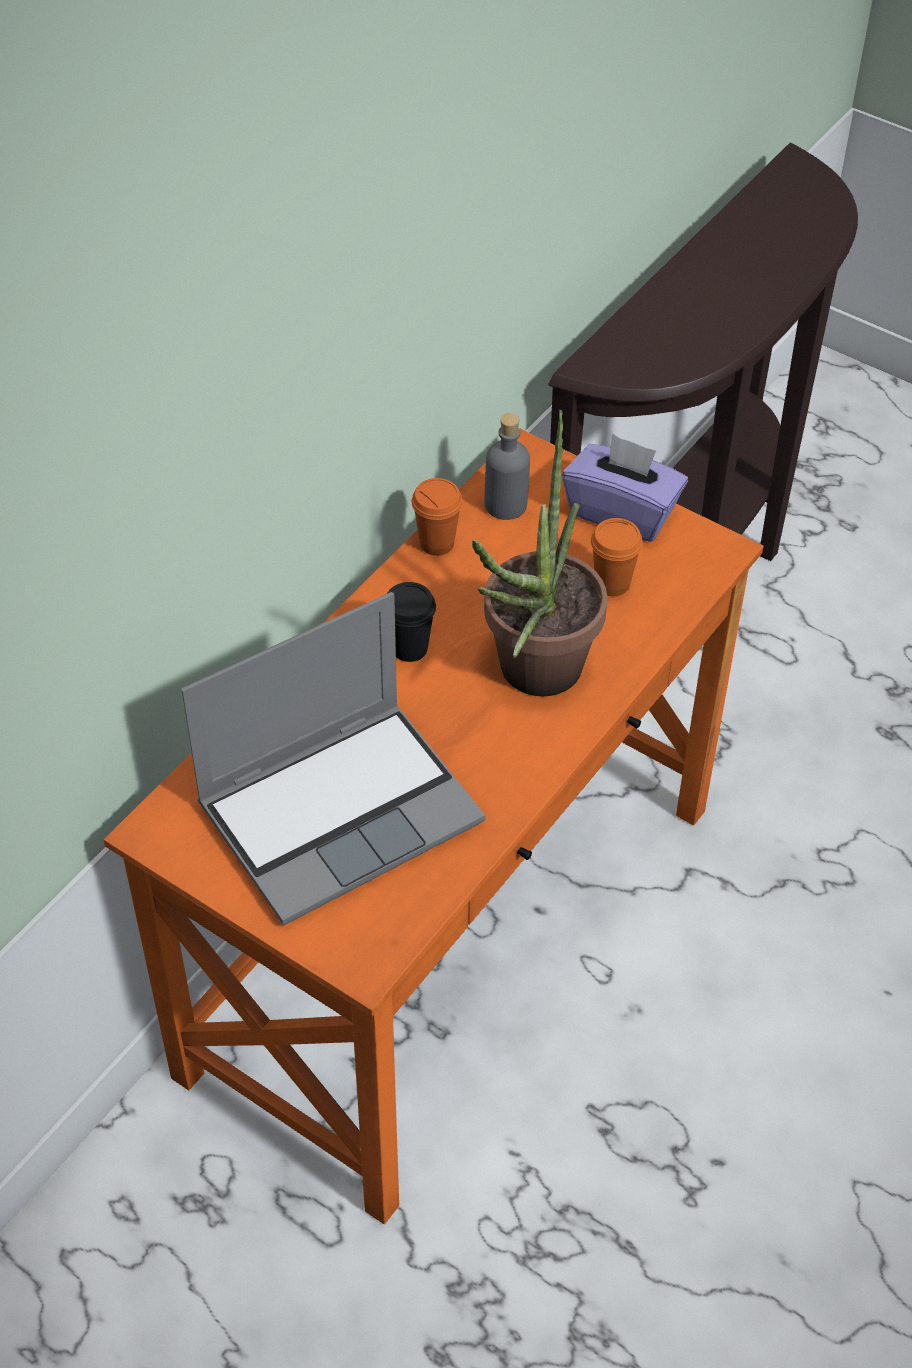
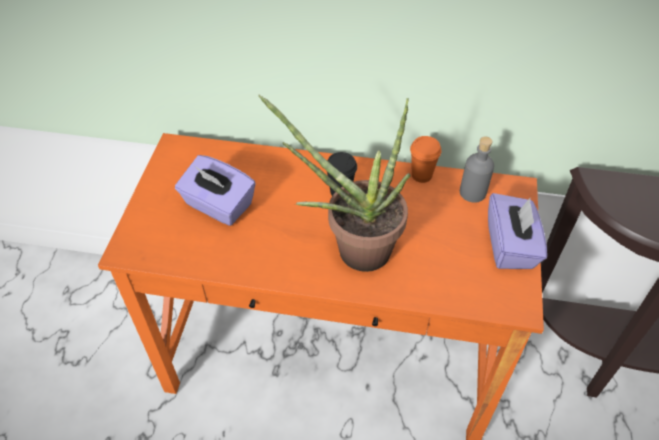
camera: 65 degrees right, 0 degrees up
(341, 810) = (218, 206): laptop -> purple tissue box
(612, 584) = (450, 261): orange cup -> none

